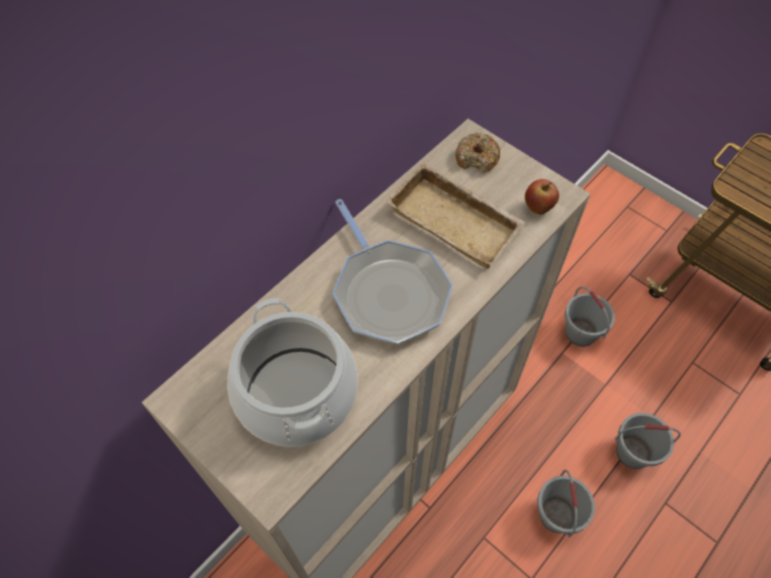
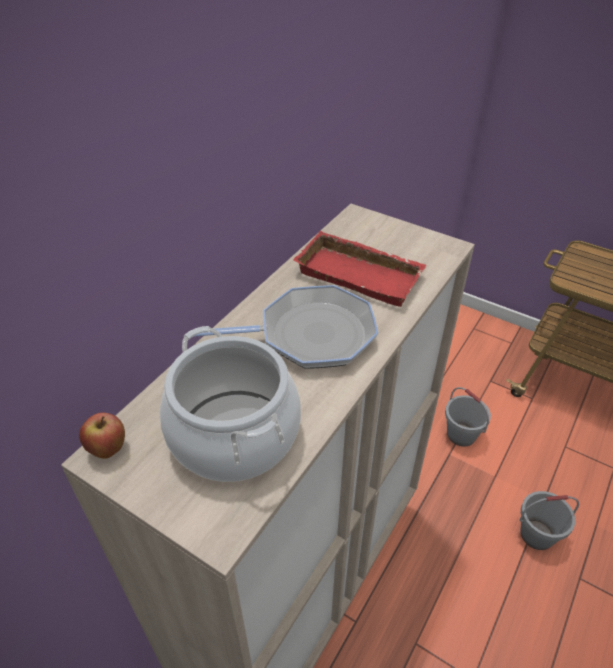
camera: 10 degrees left, 15 degrees down
(388, 291) = (310, 335): frying pan -> frying pan turned 60 degrees counterclockwise
(457, 220) = (361, 274): beige tray -> red tray
(477, 158) = (366, 229): donut -> none
(538, 208) = (432, 258): apple -> apple (108, 449)
(556, 514) = (481, 607): grey bucket -> none

